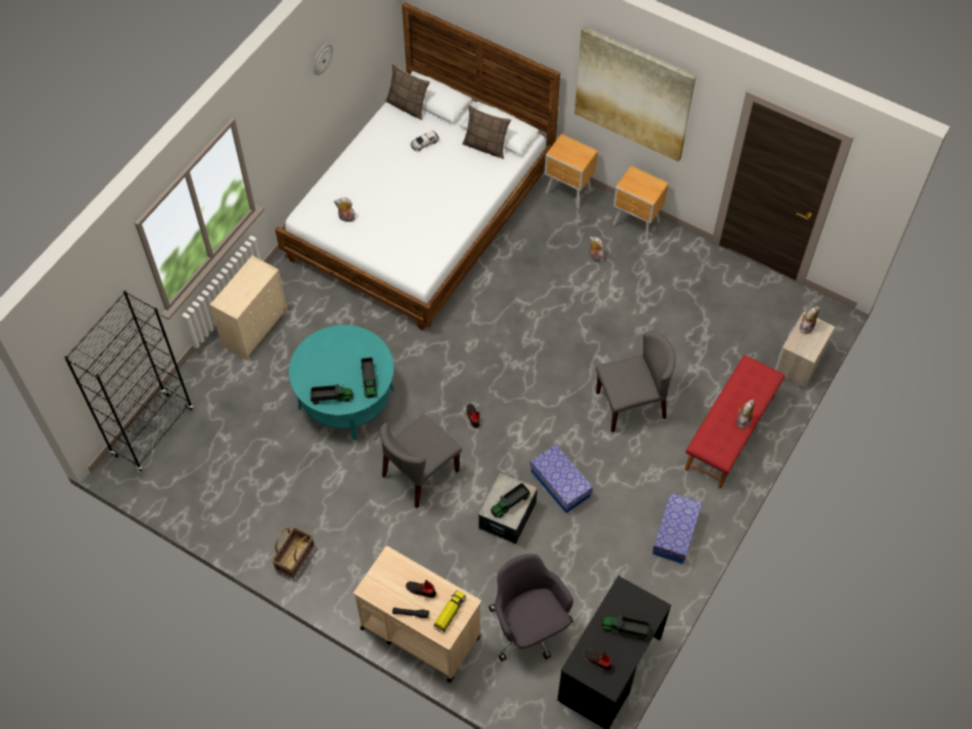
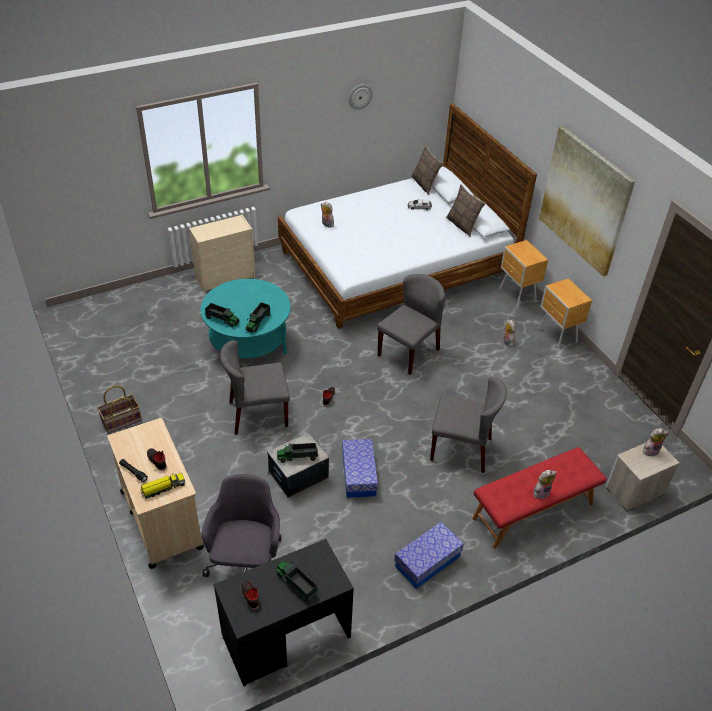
camera: 30 degrees right, 15 degrees down
(153, 432) = (106, 303): black bookcase -> none
(510, 321) = (408, 352): none -> grey chair

